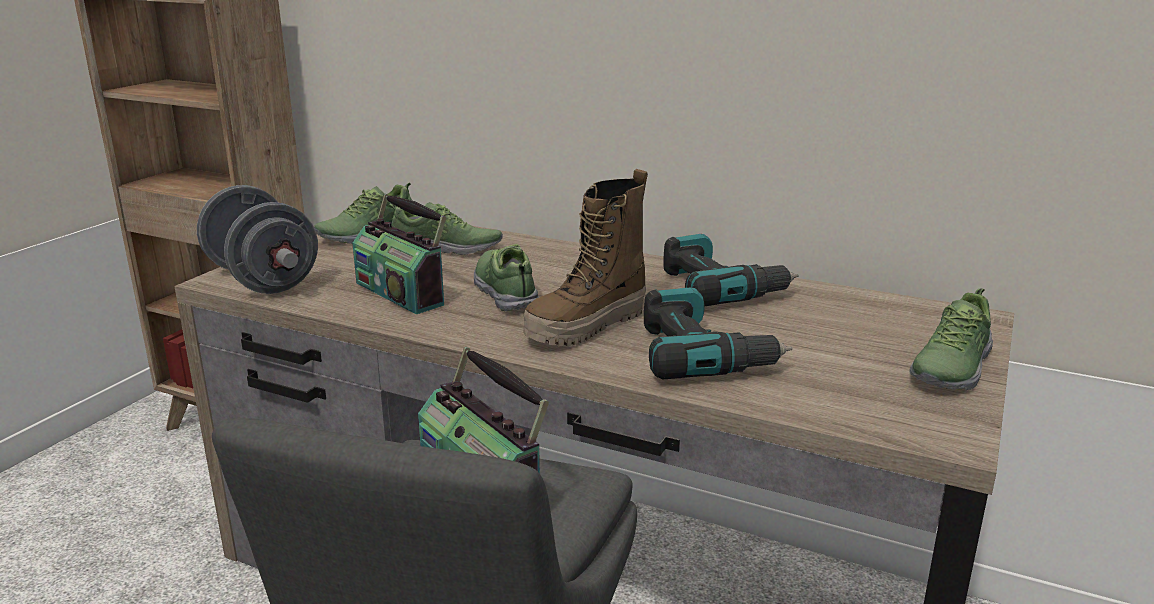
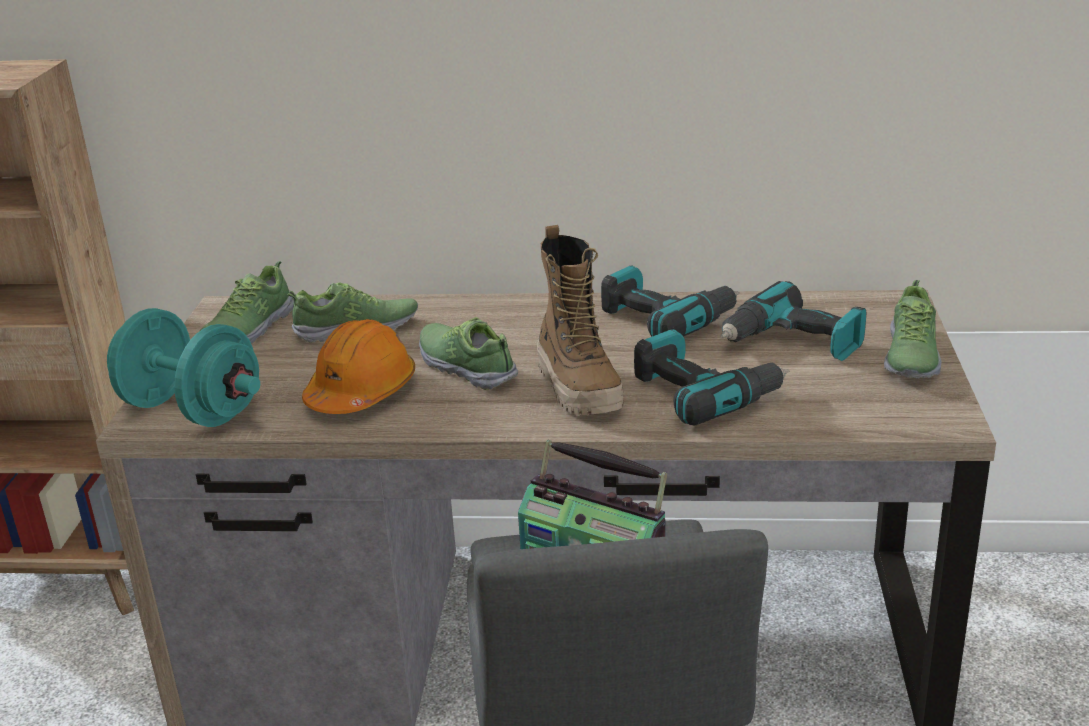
camera: 20 degrees left, 5 degrees up
(263, 279) = (192, 410): grey dumbbell -> turquoise dumbbell
(402, 293) = (361, 392): radio -> orange hard hat
(587, 327) = (579, 388): boot -> boot turned 45 degrees counterclockwise
(829, 331) = (793, 343): none -> power drill

